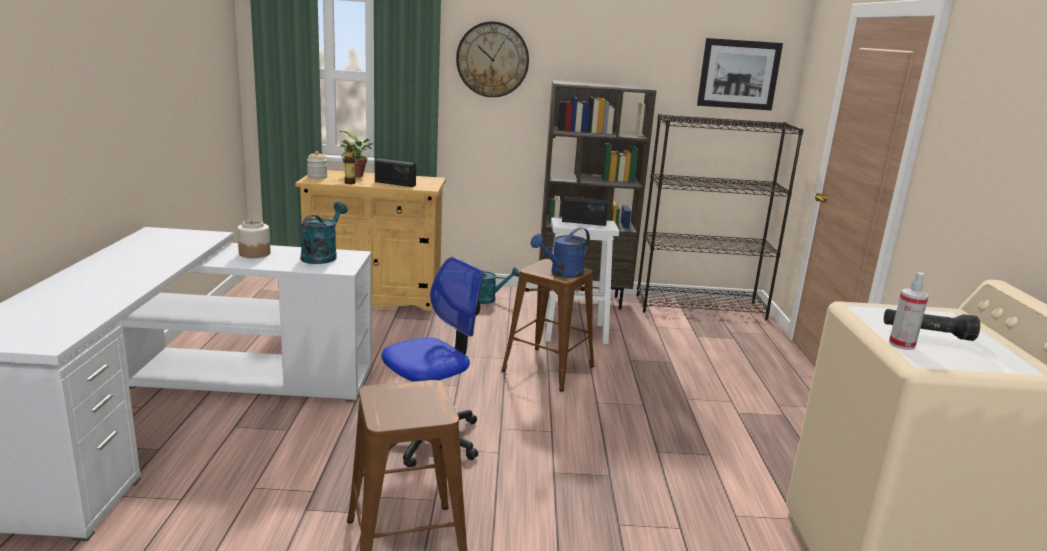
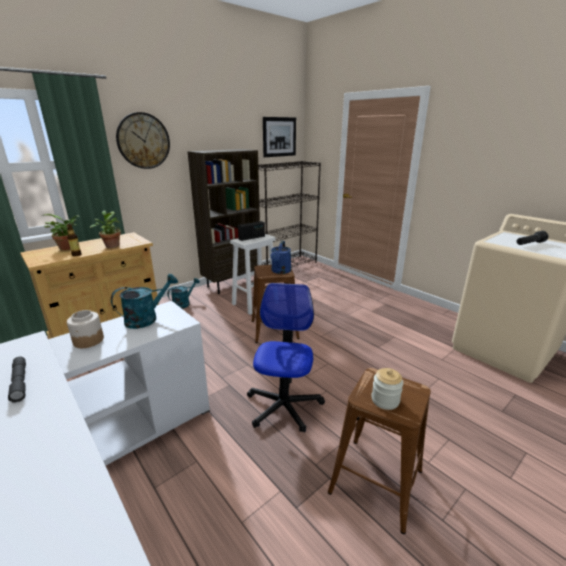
camera: 40 degrees left, 5 degrees up
(164, 254) = (20, 382): none -> grey flashlight
(317, 177) = (38, 258): jar -> jar (385, 400)
(322, 256) = (147, 318): turquoise watering can -> turquoise watering can turned 75 degrees clockwise
(395, 183) = (111, 245): radio -> potted plant
(901, 345) = (541, 252): spray bottle -> none

